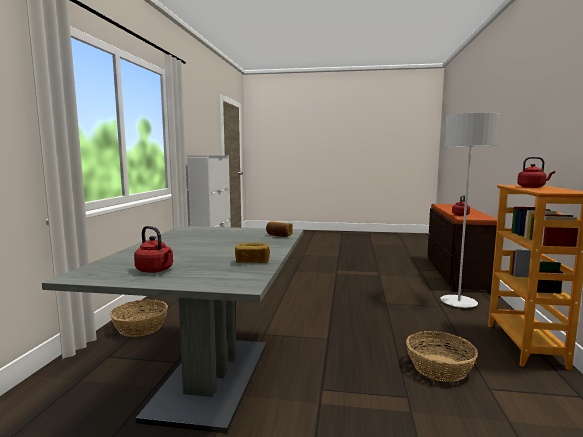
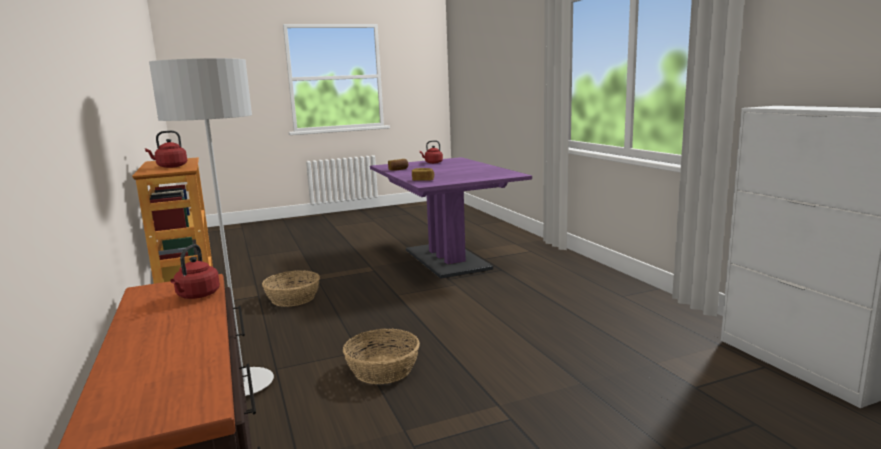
camera: 150 degrees right, 5 degrees up
(140, 327) = (560, 264): basket -> basket (383, 370)
(212, 378) = (446, 259): grey dining table -> purple dining table

